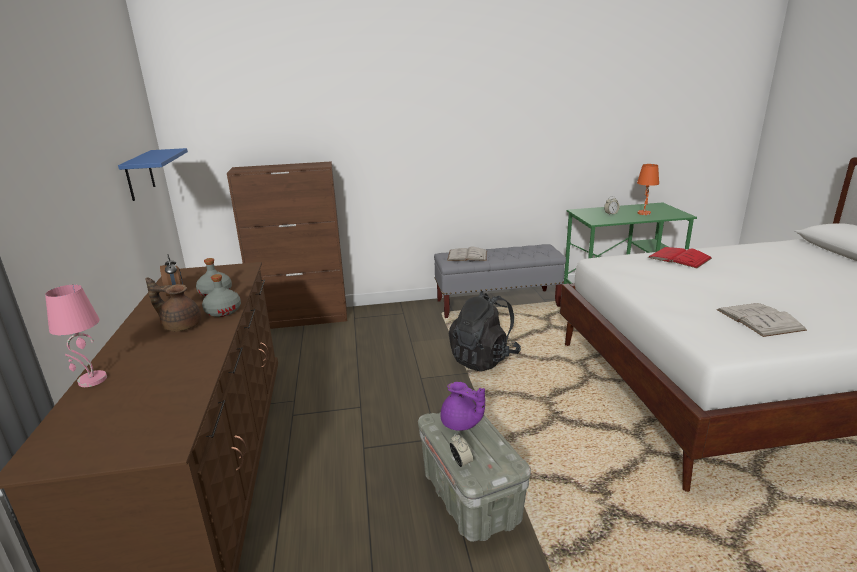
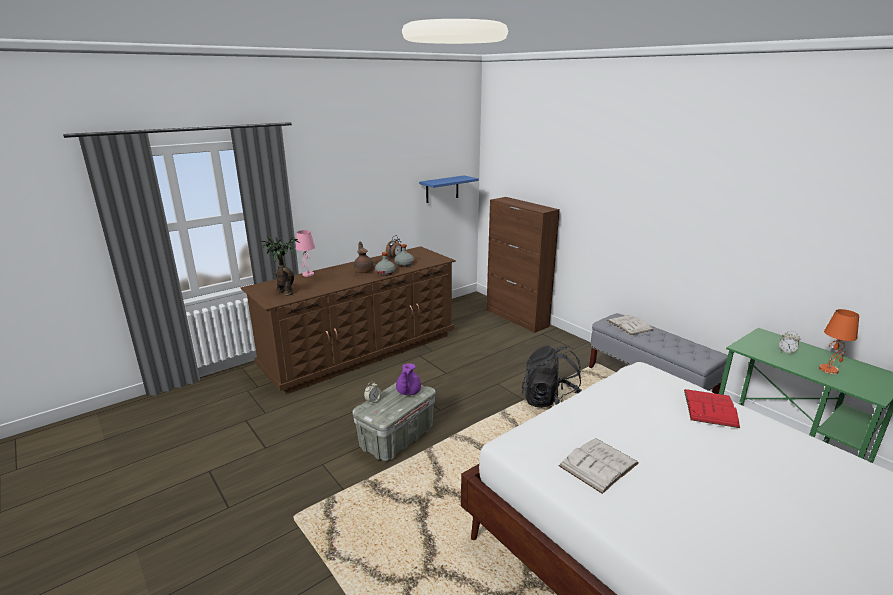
camera: 60 degrees right, 0 degrees up
(136, 422) = (284, 292): none -> potted plant

